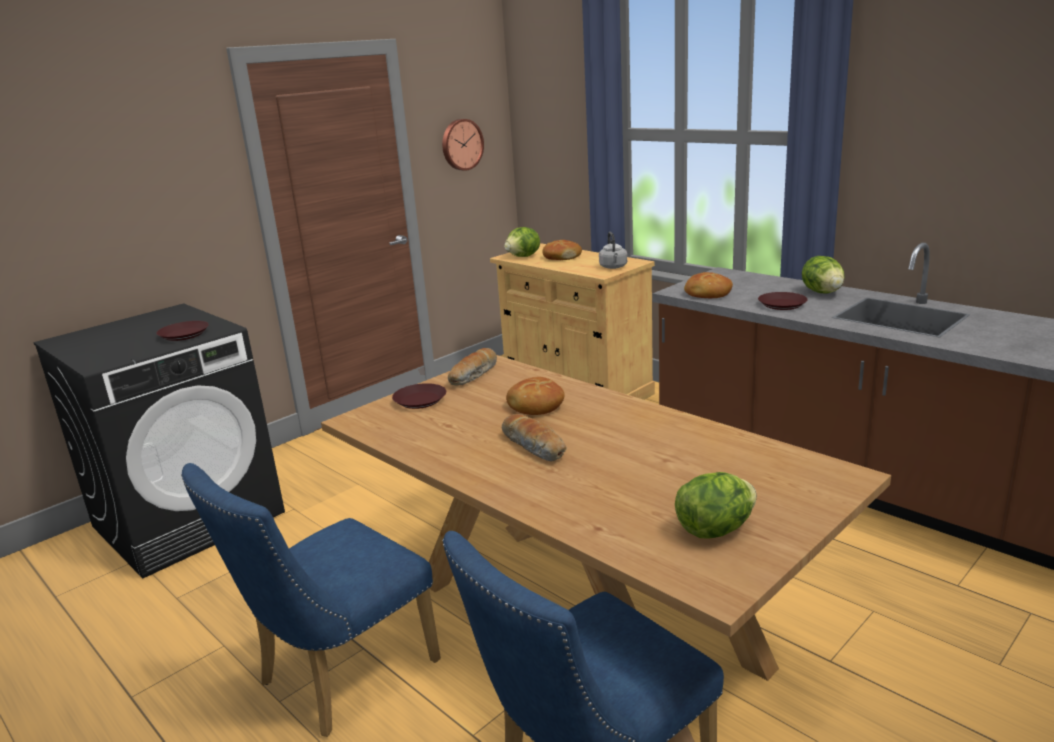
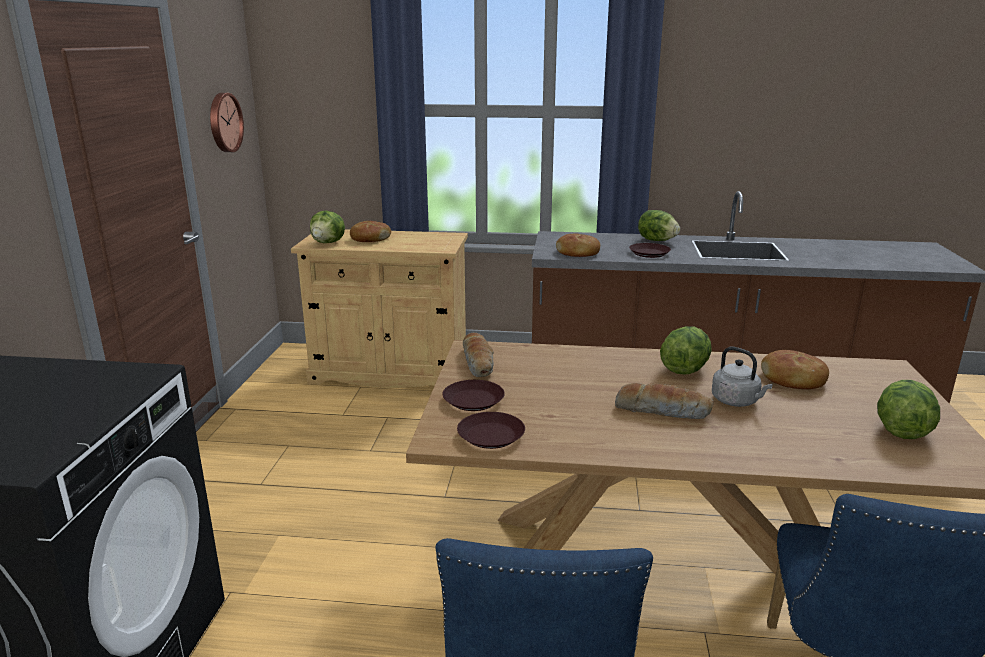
camera: 40 degrees left, 0 degrees up
(184, 334) = (97, 392): brown plate -> brown plate (490, 435)
(535, 405) = (591, 376): bread -> bread (793, 380)
(613, 267) = (442, 242): grey kettle -> grey kettle (737, 401)
(624, 420) = (684, 369): none -> lettuce

